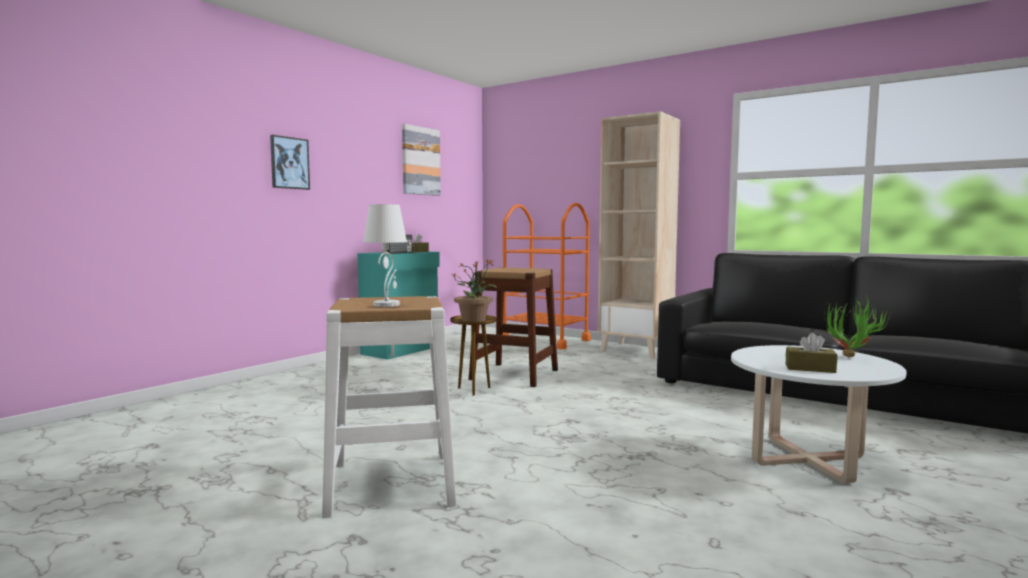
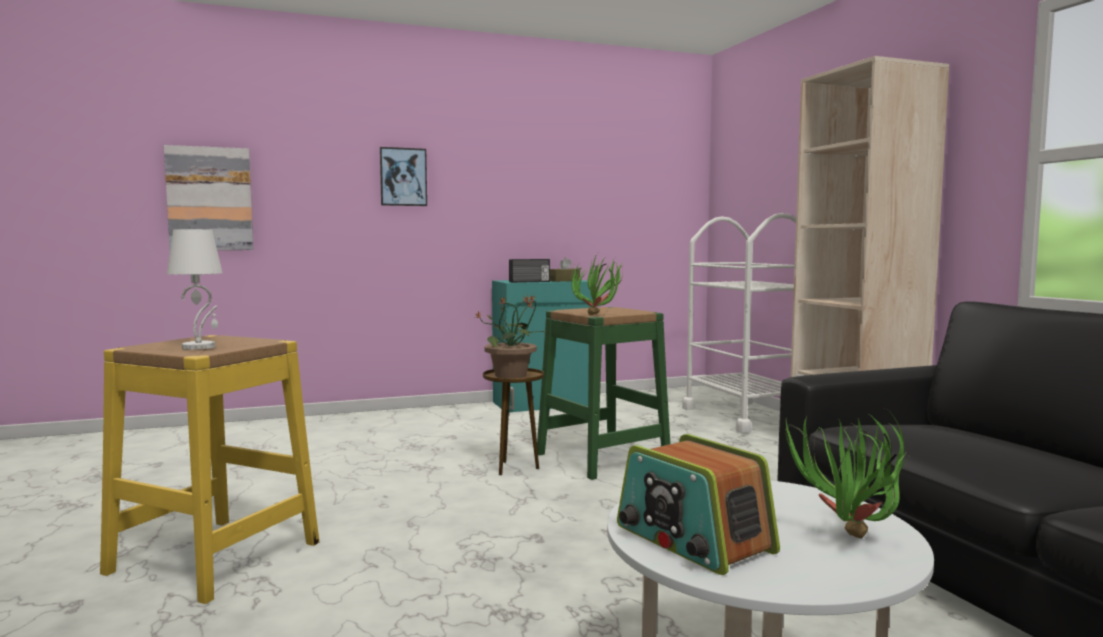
camera: 35 degrees right, 0 degrees up
(391, 483) = (215, 557): white stool -> yellow stool
(420, 161) = (596, 163): picture -> picture (210, 199)
(514, 374) = (602, 457): brown stool -> green stool
(528, 271) = (600, 315): none -> potted plant
(545, 340) = (745, 416): orange cart -> white cart
(810, 368) = (693, 540): brown tissue box -> radio

